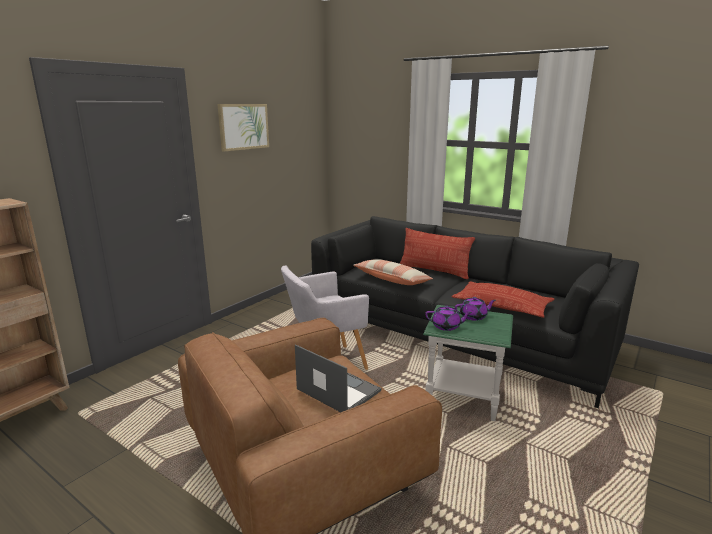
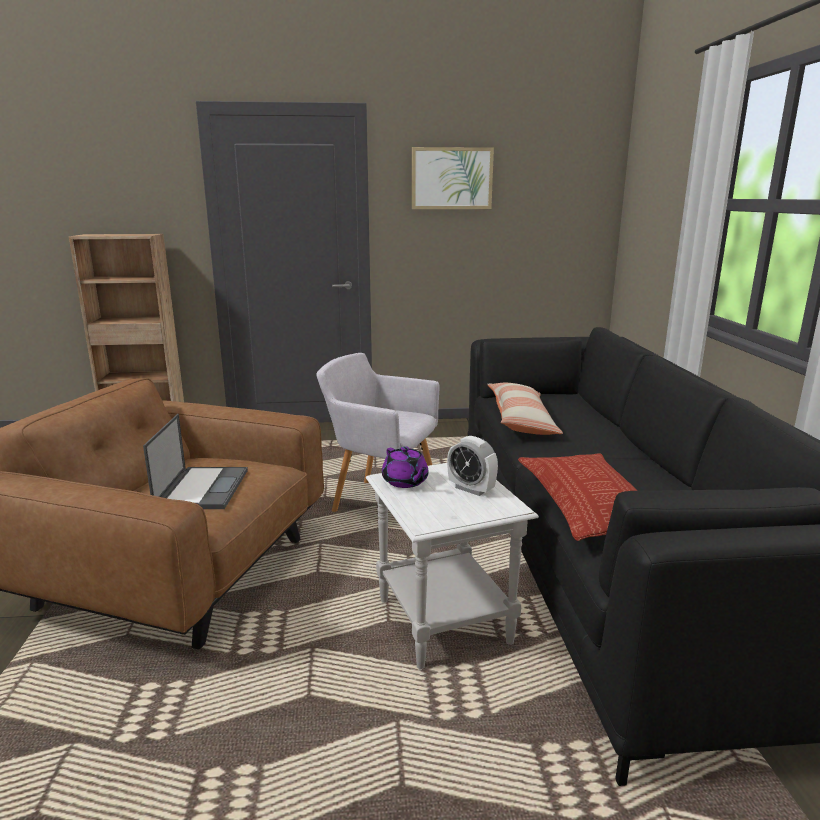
camera: 50 degrees right, 0 degrees up
(434, 271) = (613, 431): pillow -> none
(464, 398) = (444, 622): green side table -> white side table
(473, 316) = (471, 489): purple teapot -> alarm clock

